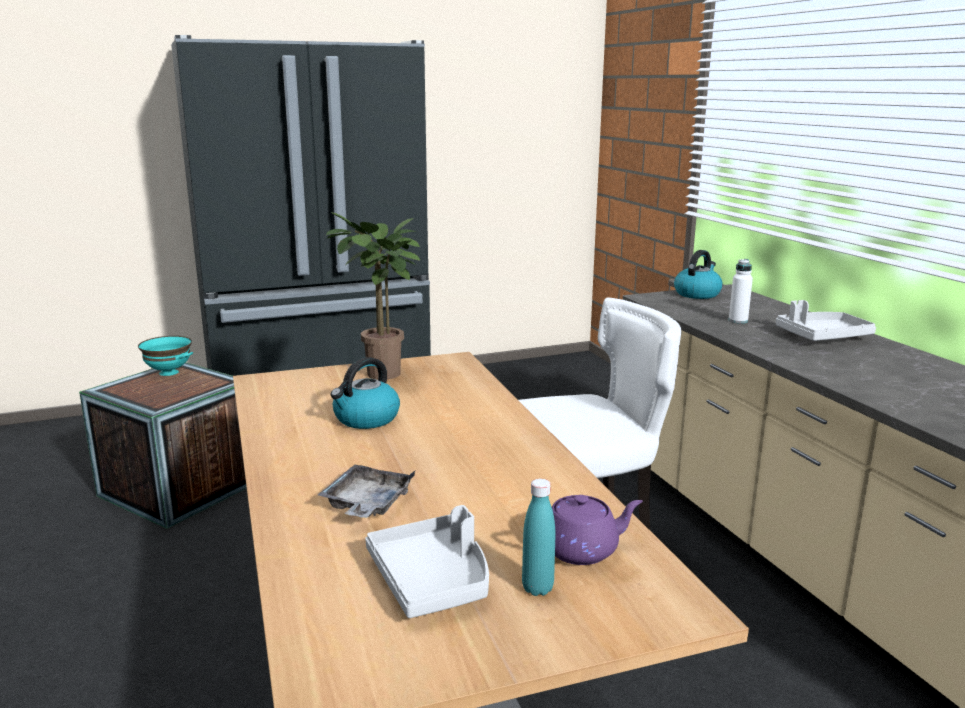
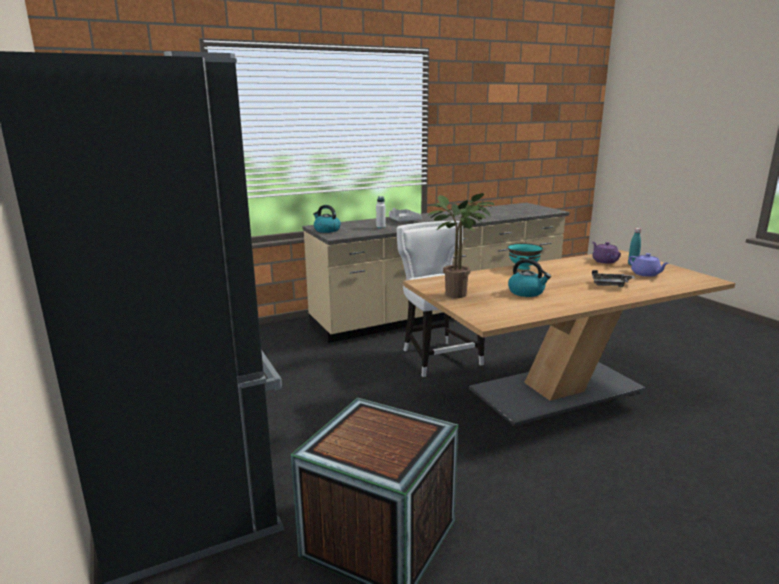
camera: 95 degrees left, 0 degrees up
(169, 372) = (336, 447): turquoise bowl -> turquoise bowl (523, 268)
(432, 579) = (646, 274): grey tray -> purple teapot

